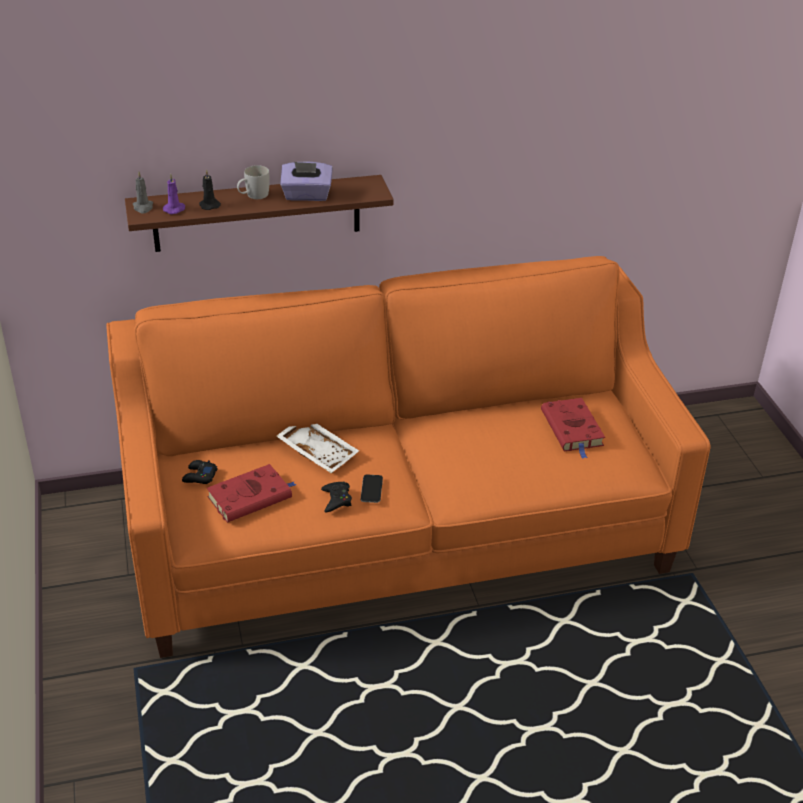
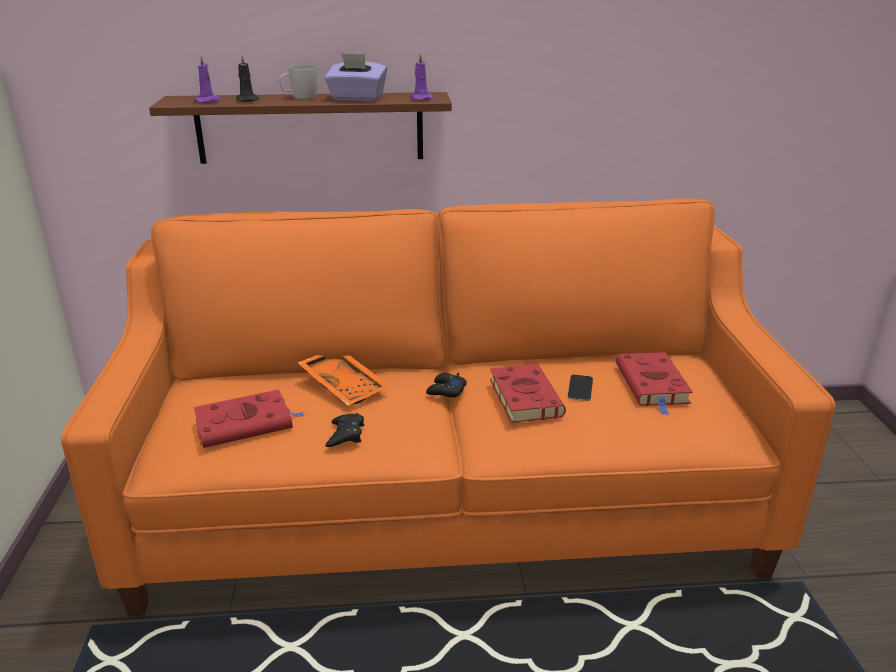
camera: 10 degrees right, 10 degrees down
(143, 207) = (176, 100): grey candle -> none
(199, 476) = (200, 399): black game controller -> black game controller (445, 390)
(318, 451) = (345, 385): white tray -> orange tray
(363, 192) = (420, 98): none -> purple candle
(371, 489) = (393, 427): phone -> phone (580, 388)
(470, 450) = (524, 396): none -> red book

